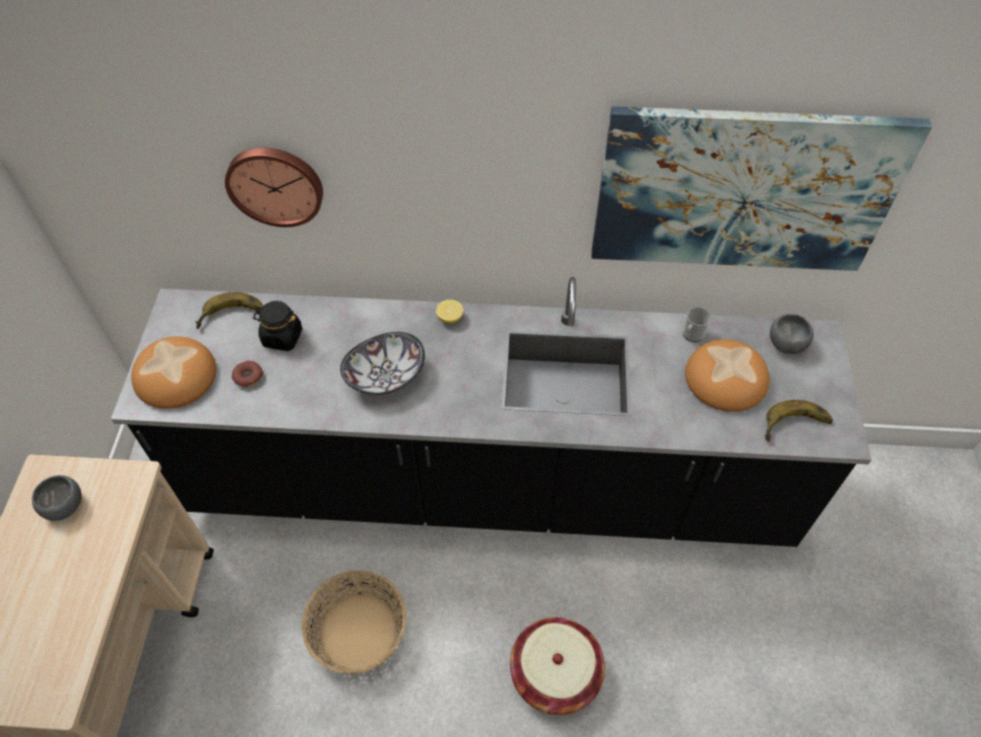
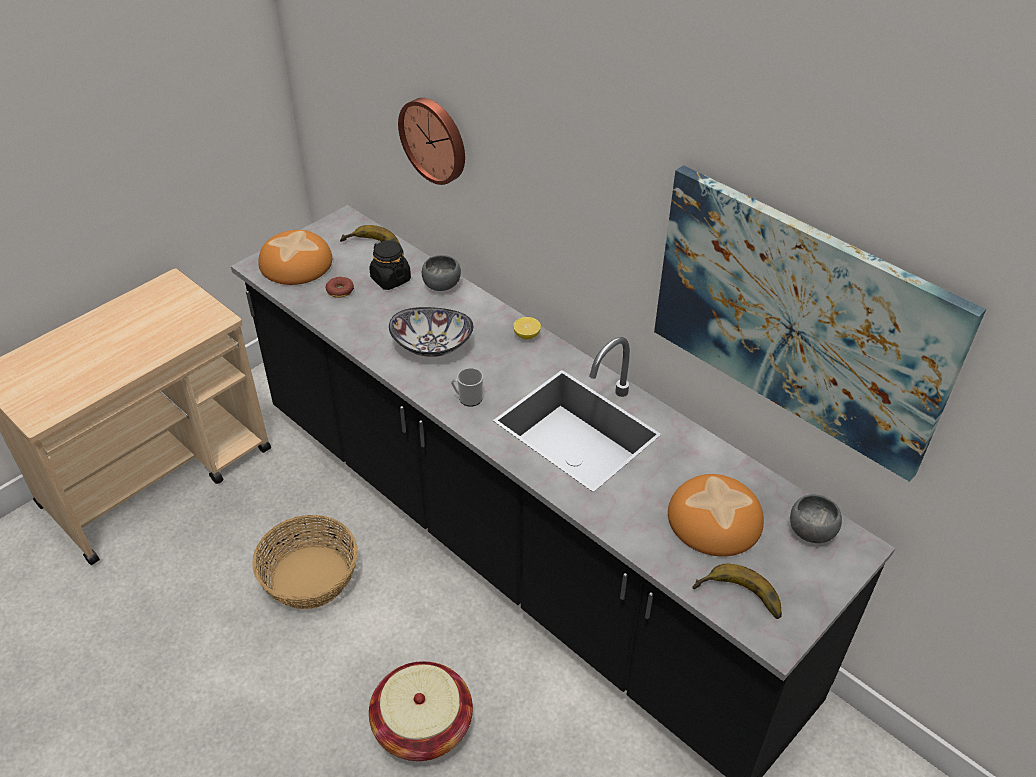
camera: 40 degrees right, 10 degrees down
(65, 505) = (162, 310): grey bowl -> grey bowl (442, 285)
(691, 335) = (722, 468): mug -> mug (468, 398)

